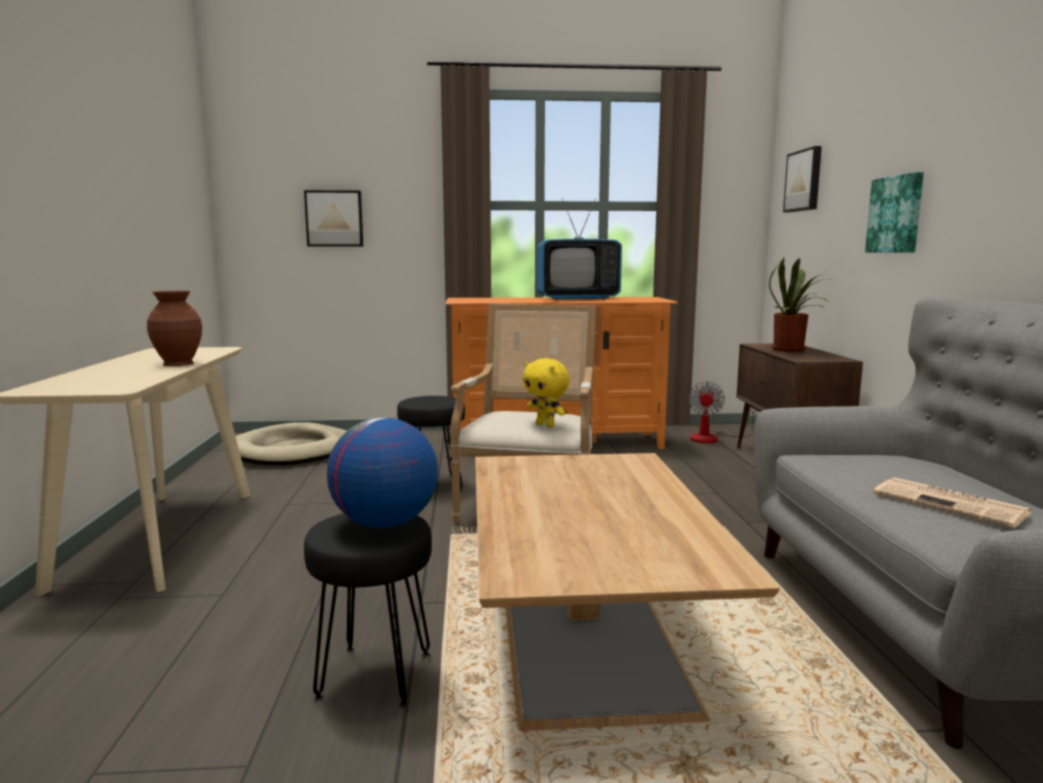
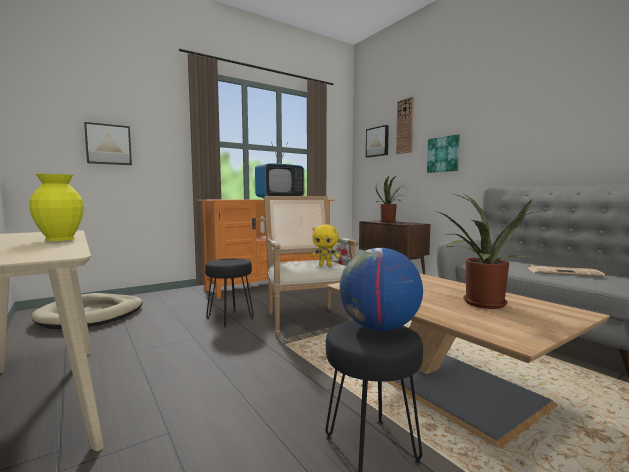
camera: 30 degrees left, 5 degrees down
(179, 363) = (61, 239): brown vase -> yellow vase
(611, 525) = (481, 304): none -> potted plant
(844, 149) = (405, 126): none -> wall clock

